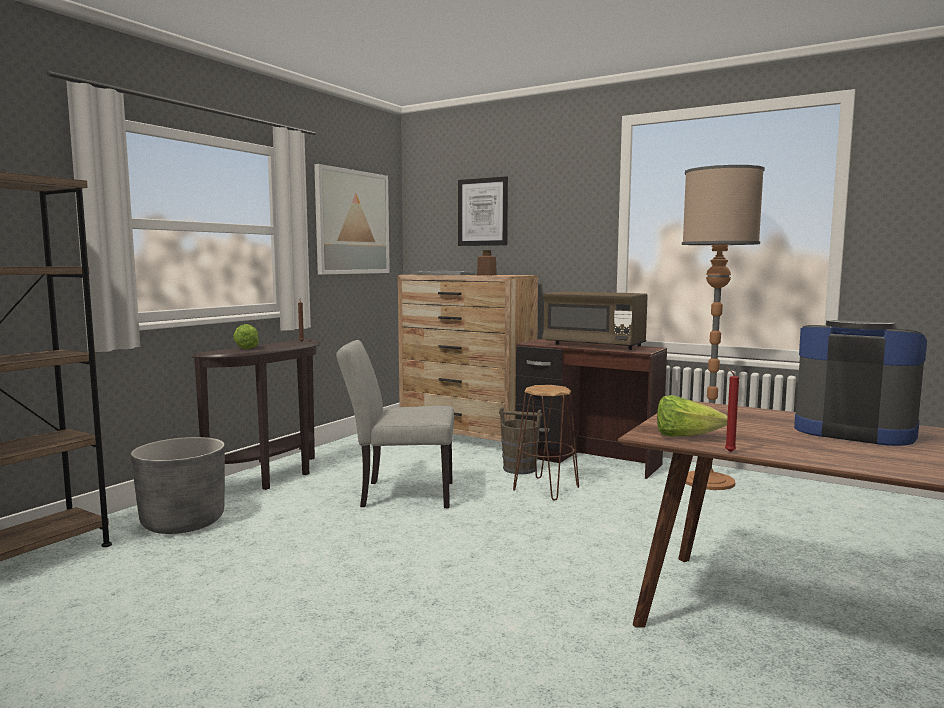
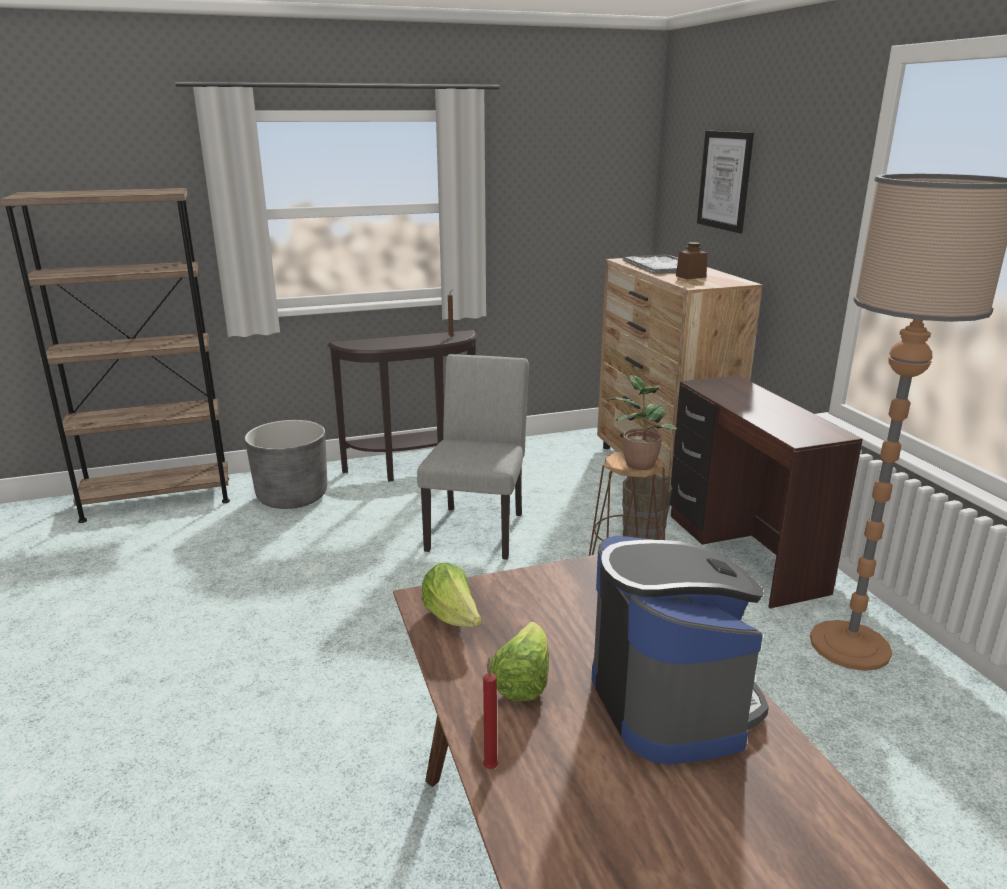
camera: 40 degrees right, 15 degrees up
(245, 348) = (381, 341): lettuce -> lettuce (522, 681)
(352, 222) = (566, 188): picture -> none
(399, 494) = (478, 527): grey chair -> grey chair turned 60 degrees clockwise
(554, 388) = (638, 463): none -> potted plant
(594, 345) = (767, 408): brown microwave -> none
(728, 452) = (428, 662): red candle -> red candle (490, 766)

